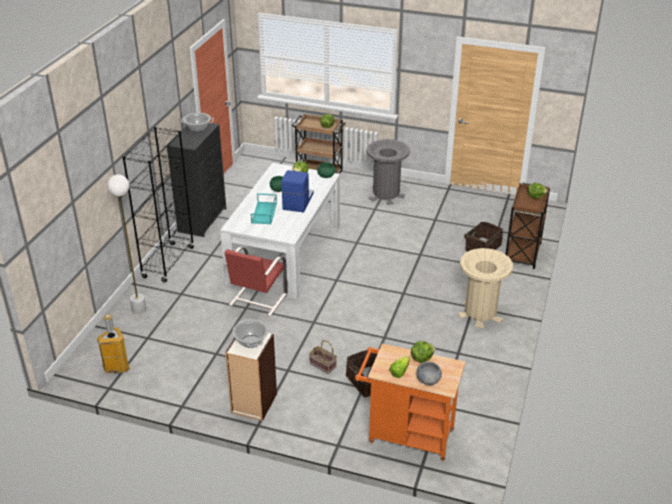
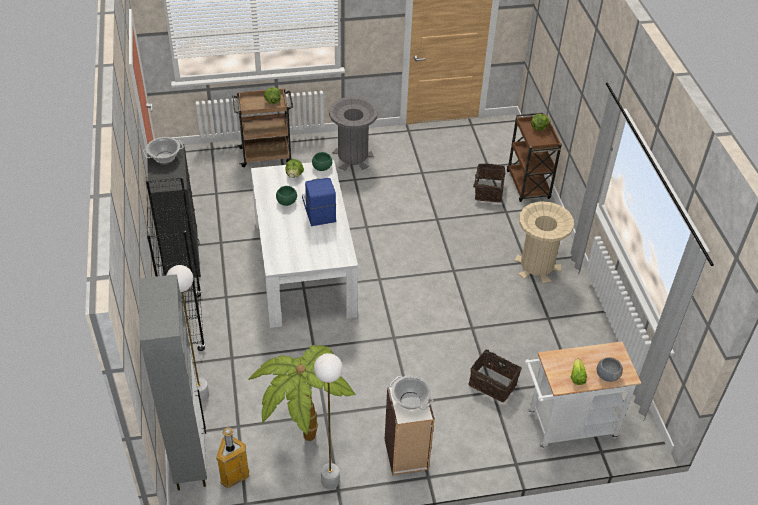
camera: 30 degrees left, 10 degrees up
(97, 346) = (190, 459): none -> grey cabinet
(181, 398) = (330, 481): none -> white floor lamp
(189, 359) = (303, 433): none -> potted plant
(257, 300) = (318, 334): red chair -> none
(264, 213) = (296, 237): turquoise tray -> none
(322, 365) = (438, 383): basket -> none
(406, 435) = (566, 426): orange cart -> white cart
(421, 358) = (584, 354): lettuce -> none

